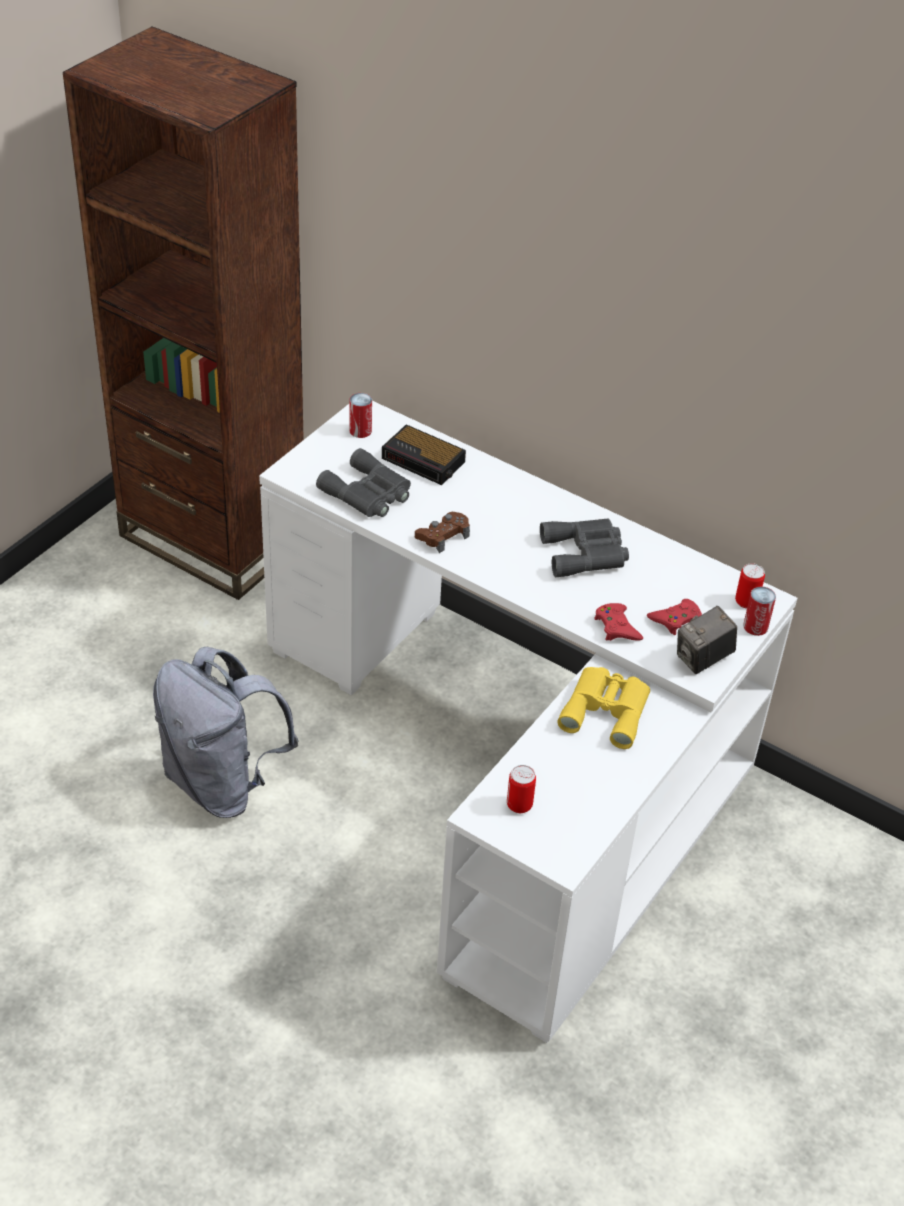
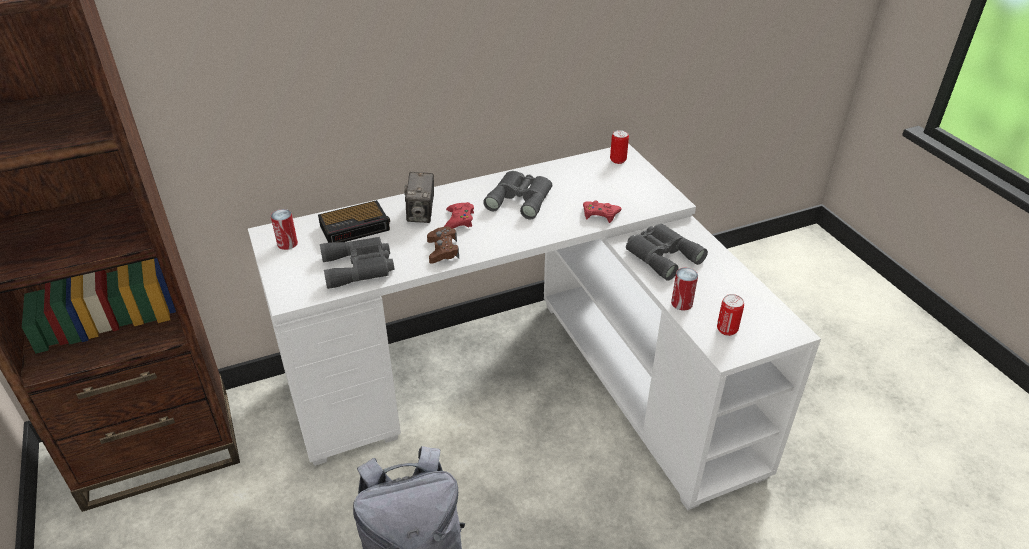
camera: 55 degrees left, 5 degrees down
(606, 710) = (661, 254): yellow binoculars -> grey binoculars
(676, 620) = (612, 190): red game controller -> red game controller (459, 220)
(703, 659) = (655, 194): camera -> camera (421, 214)
(755, 626) = (641, 165): can -> can (681, 303)

